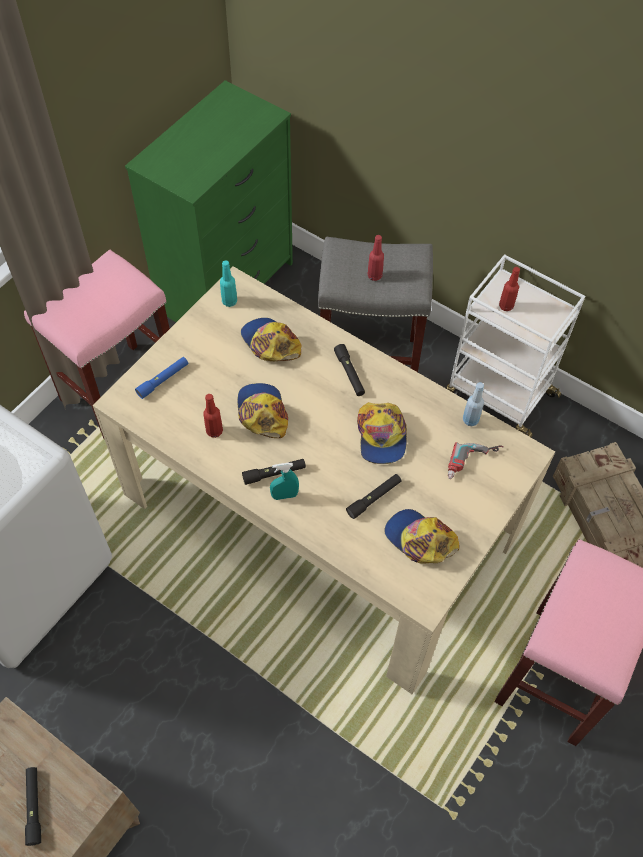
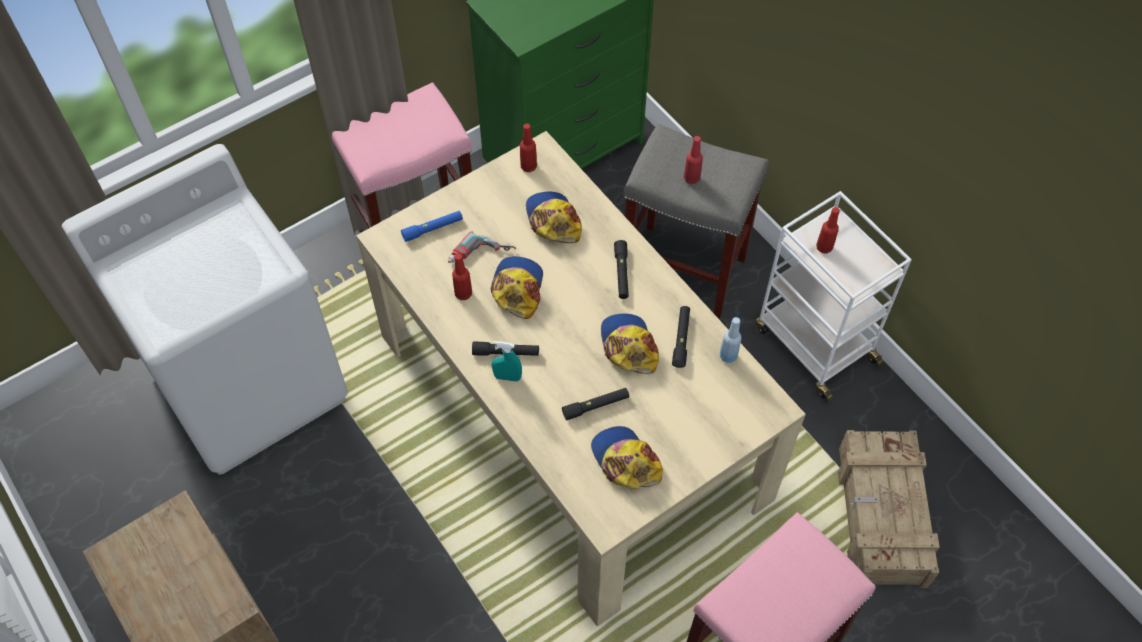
camera: 20 degrees right, 0 degrees up
(34, 806) = (174, 598): black flashlight -> black flashlight (681, 339)
(229, 301) = (528, 166): turquoise bottle -> red bottle
(381, 436) = (628, 346): cap -> cap turned 150 degrees clockwise
(474, 464) = (713, 402): power drill -> power drill (481, 257)

